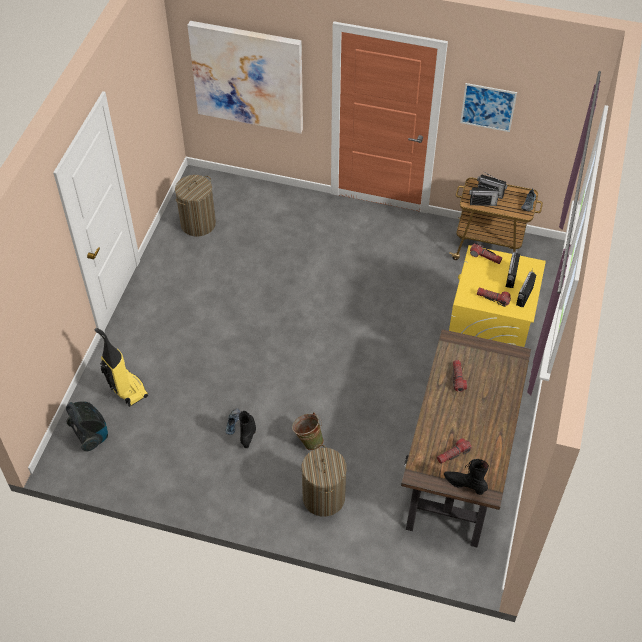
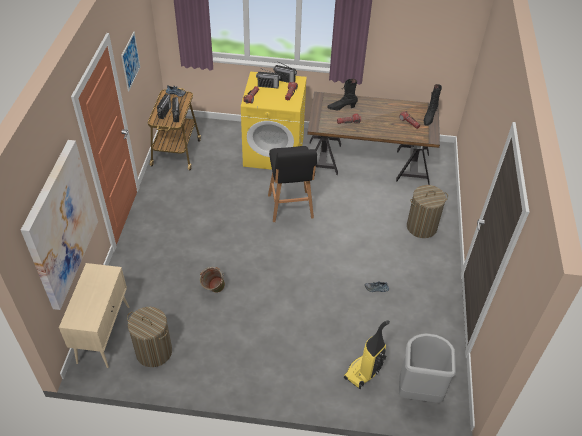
camera: 100 degrees left, 5 degrees down
(91, 435) = (418, 390): vacuum cleaner -> grey trash can
(228, 188) = (104, 333): none -> beige cabinet
(248, 434) = (383, 277): black boot -> black boot (341, 107)
(308, 440) = (378, 240): green bucket -> green bucket (213, 291)
(377, 354) = (290, 208): none -> black stool

